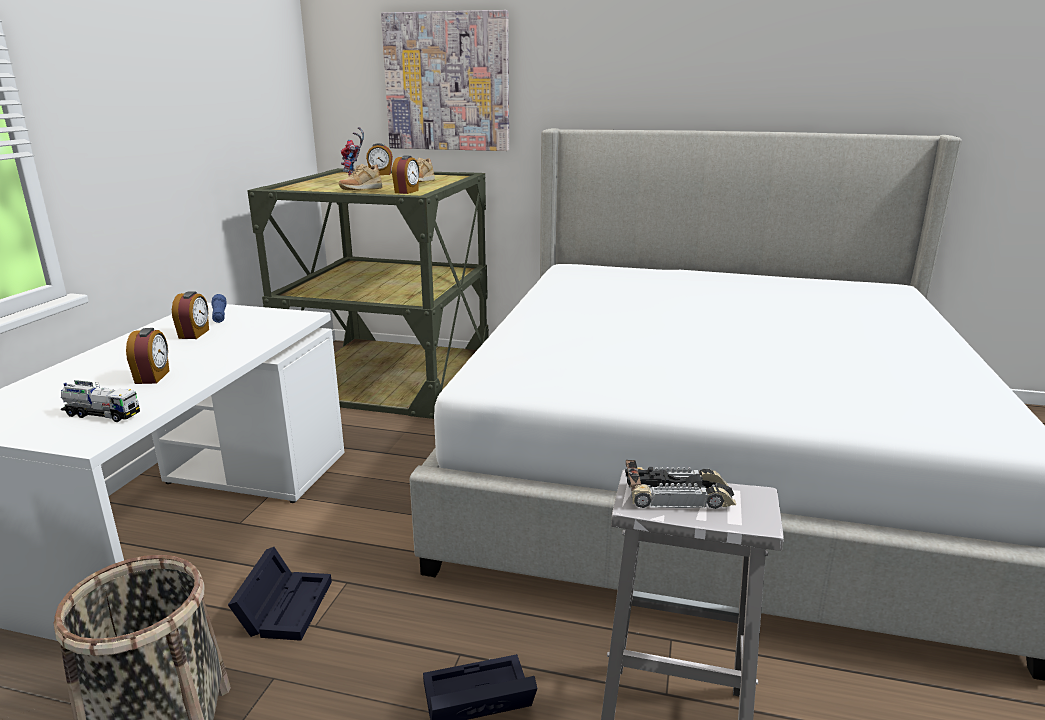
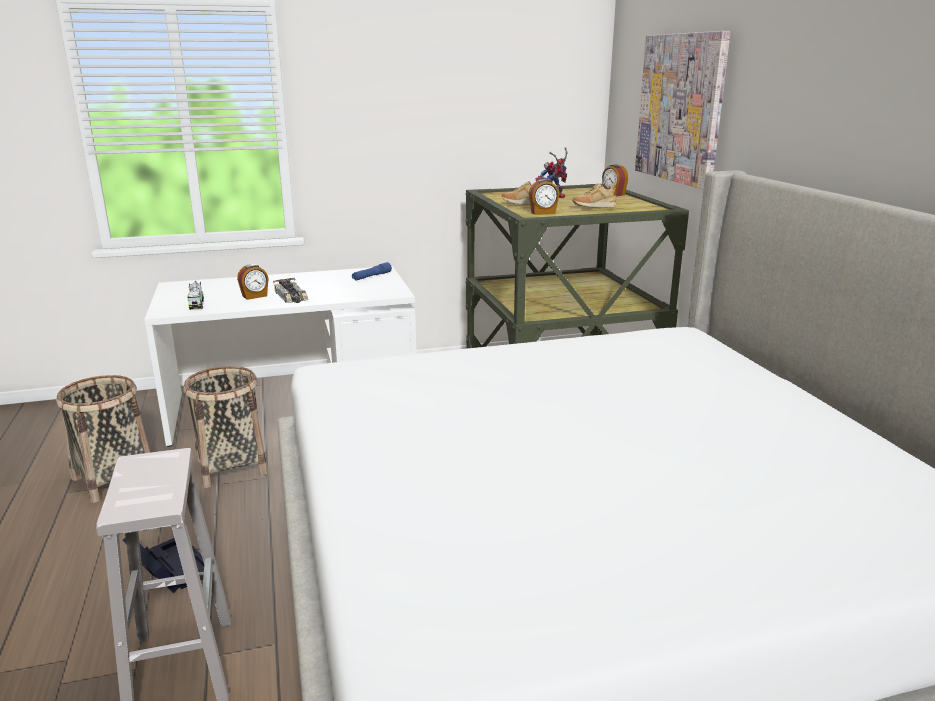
camera: 60 degrees right, 0 degrees up
(195, 334) = (331, 282): alarm clock -> none
(285, 605) = (232, 467): black storage box -> basket
(679, 496) = (151, 474): toy car -> toy car (291, 297)

